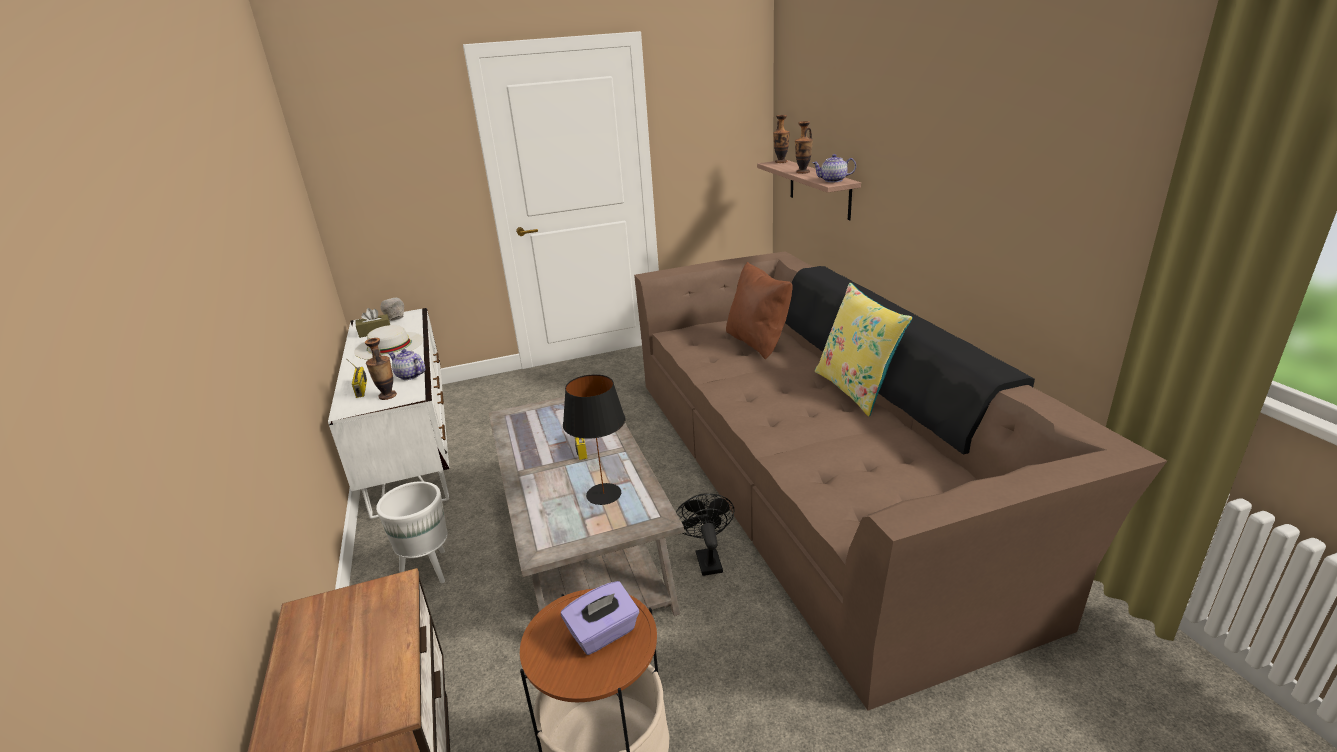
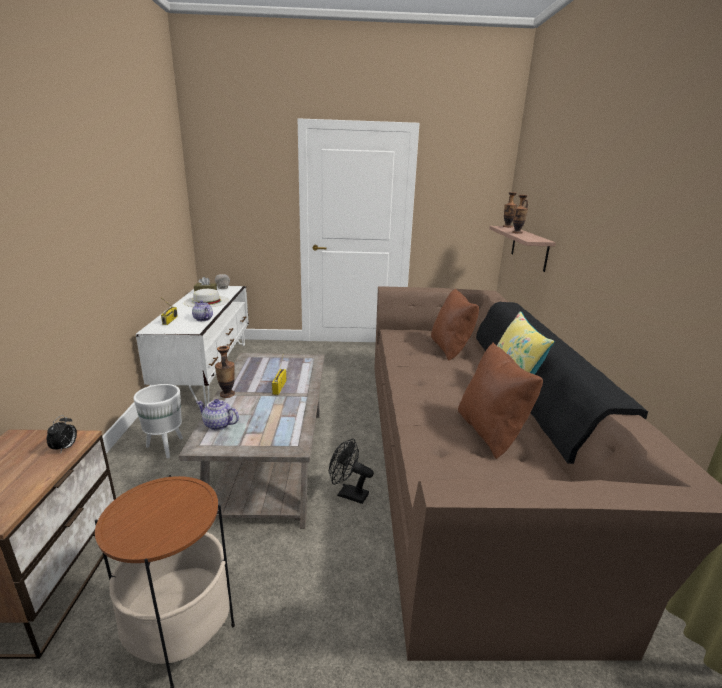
camera: 15 degrees right, 5 degrees down
(387, 396) = (180, 327): vase -> vase (227, 394)
(392, 603) = (65, 448): none -> alarm clock
(603, 494) = (270, 420): black table lamp -> none
(603, 633) = (172, 513): purple tissue box -> none
(707, 558) = (348, 494): black fan -> black fan turned 75 degrees counterclockwise
(833, 180) = (534, 239): teapot -> teapot (218, 425)
(864, 439) = (491, 432): none -> brown pillow

